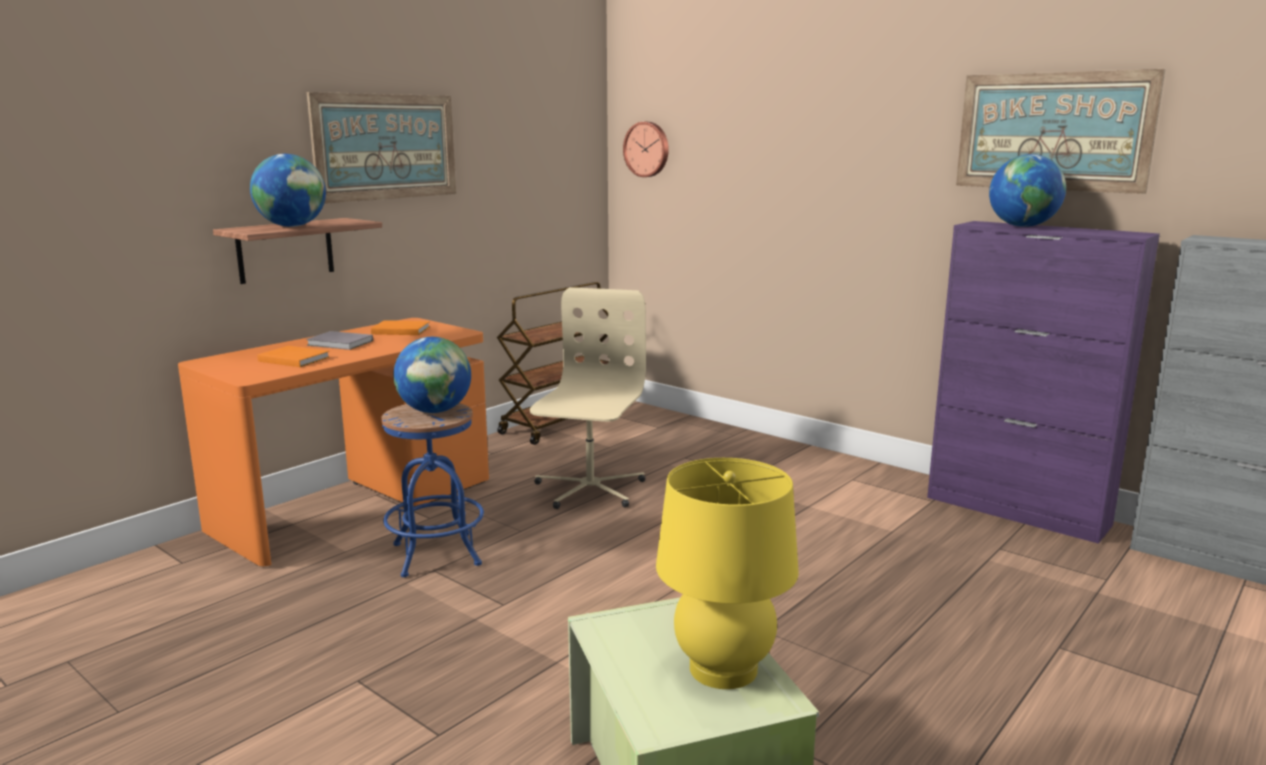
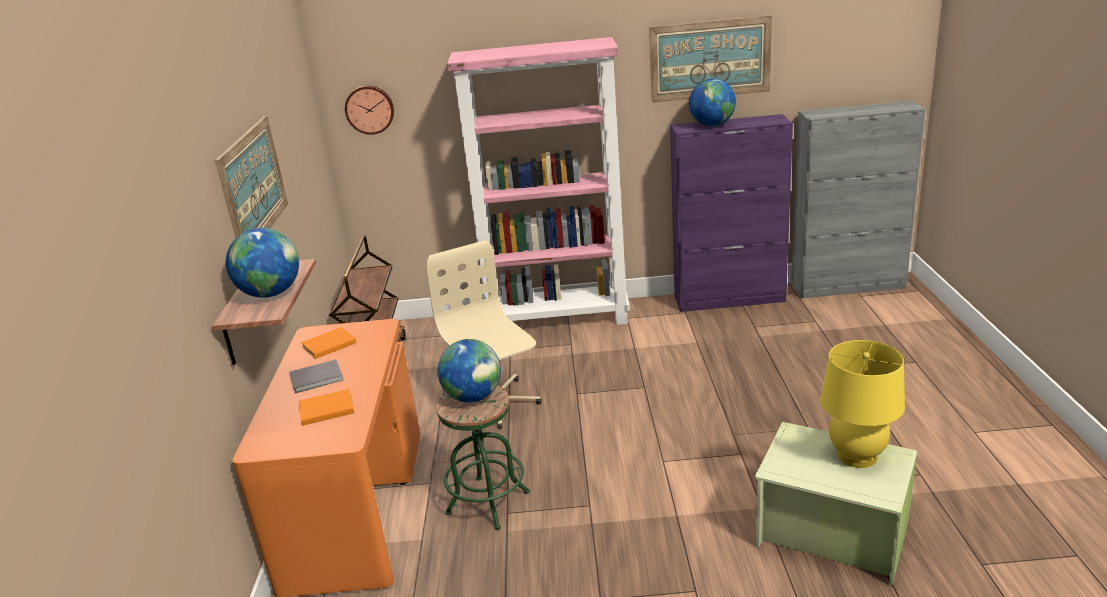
camera: 40 degrees left, 10 degrees up
(436, 554) = (488, 502): blue stool -> green stool
(778, 453) = (559, 319): none -> pink bookcase

